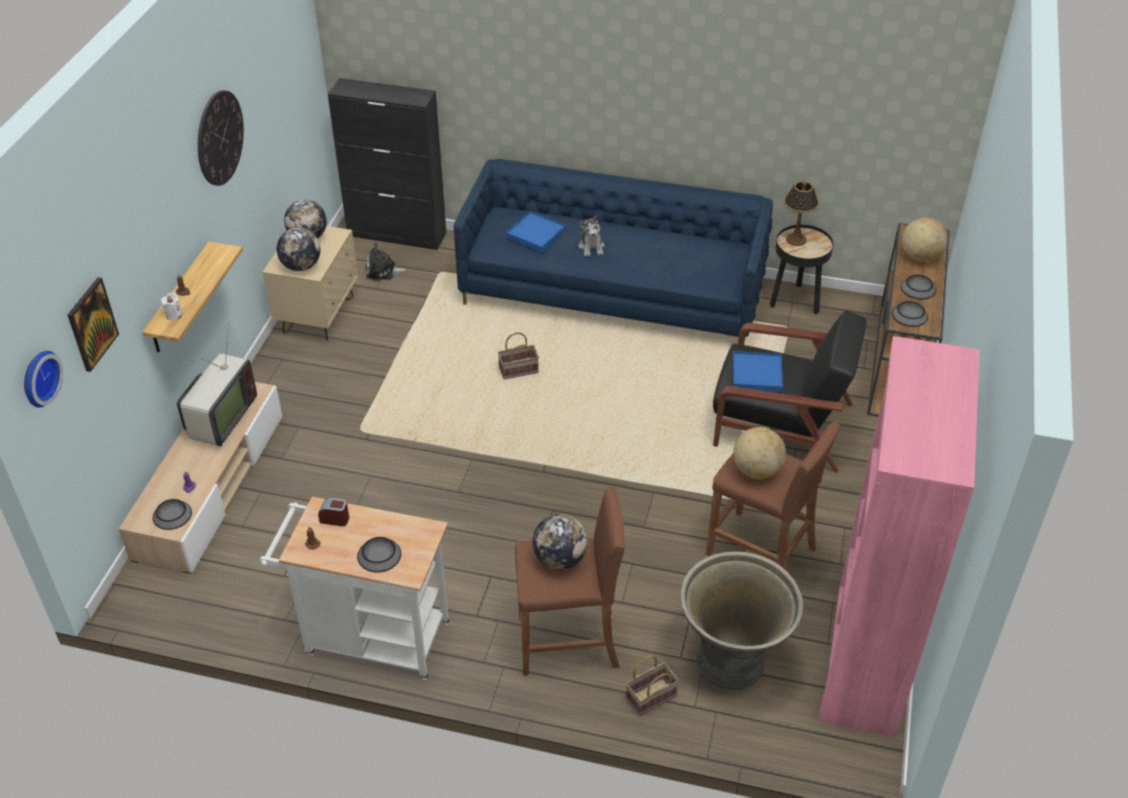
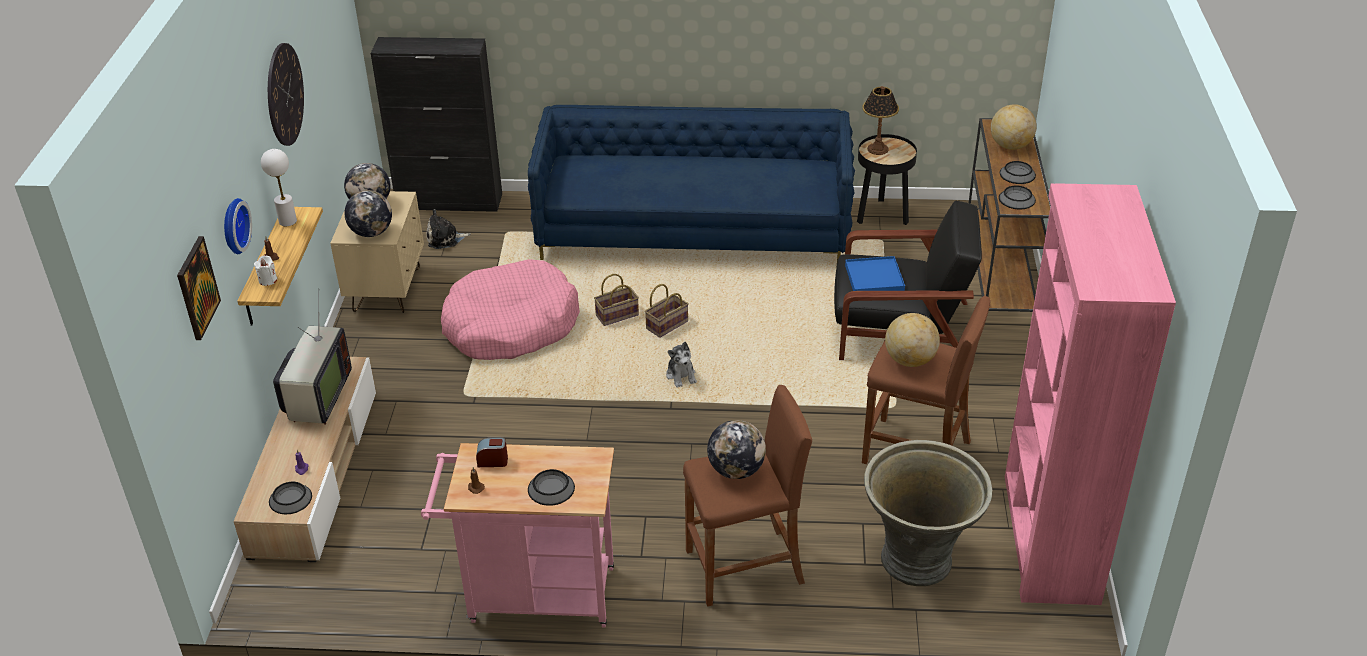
camera: 10 degrees left, 5 degrees down
(38, 378) = (158, 343): wall clock -> wall clock (232, 226)
(207, 257) = (287, 221): none -> white table lamp
(369, 637) = (532, 595): white cart -> pink cart
(419, 367) = (510, 325): none -> pink dog bed
(536, 234) = (610, 174): blue tray -> none
(591, 247) = (672, 180): plush toy -> plush toy (681, 375)
(651, 696) = (846, 605): basket -> basket (667, 324)

